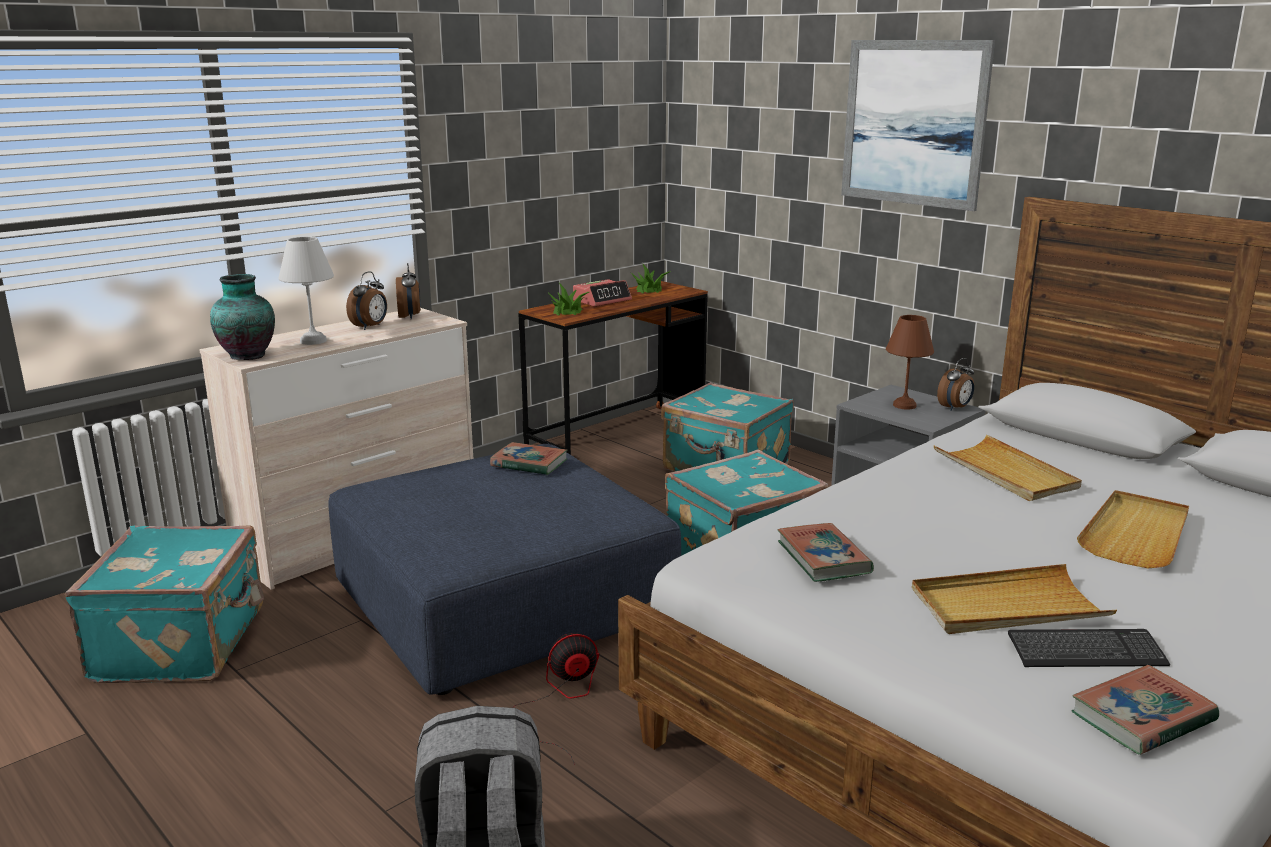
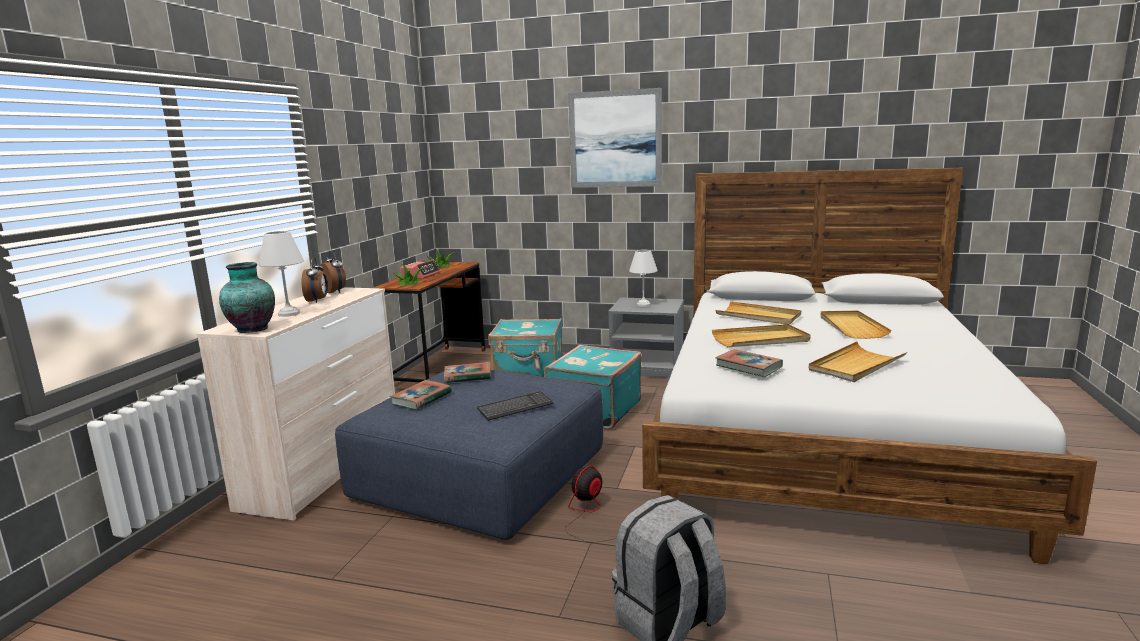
camera: 30 degrees left, 5 degrees down
(184, 644) = (261, 578): turquoise suitcase -> none
(905, 406) = (644, 304): brown table lamp -> white table lamp
(928, 517) = (761, 340): none -> beige tray
(955, 408) = (669, 301): alarm clock -> none
(1086, 652) = (914, 373): keyboard -> keyboard (515, 407)
(1142, 717) = (976, 389): book -> book (421, 398)

